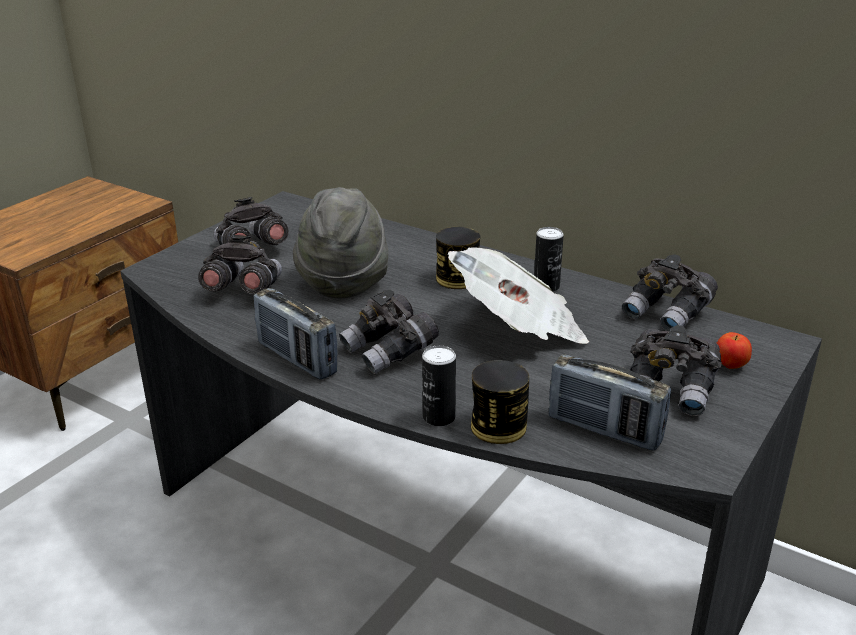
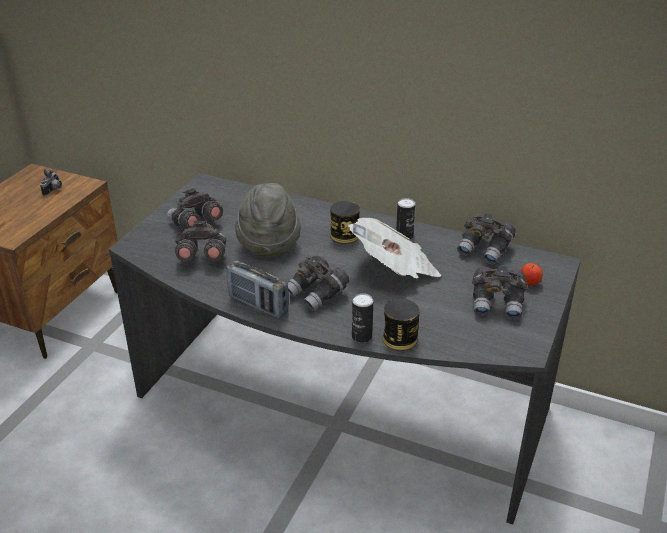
camera: 10 degrees left, 5 degrees up
(100, 207) = (53, 190): none -> camera
(604, 430) = (463, 334): radio -> none

